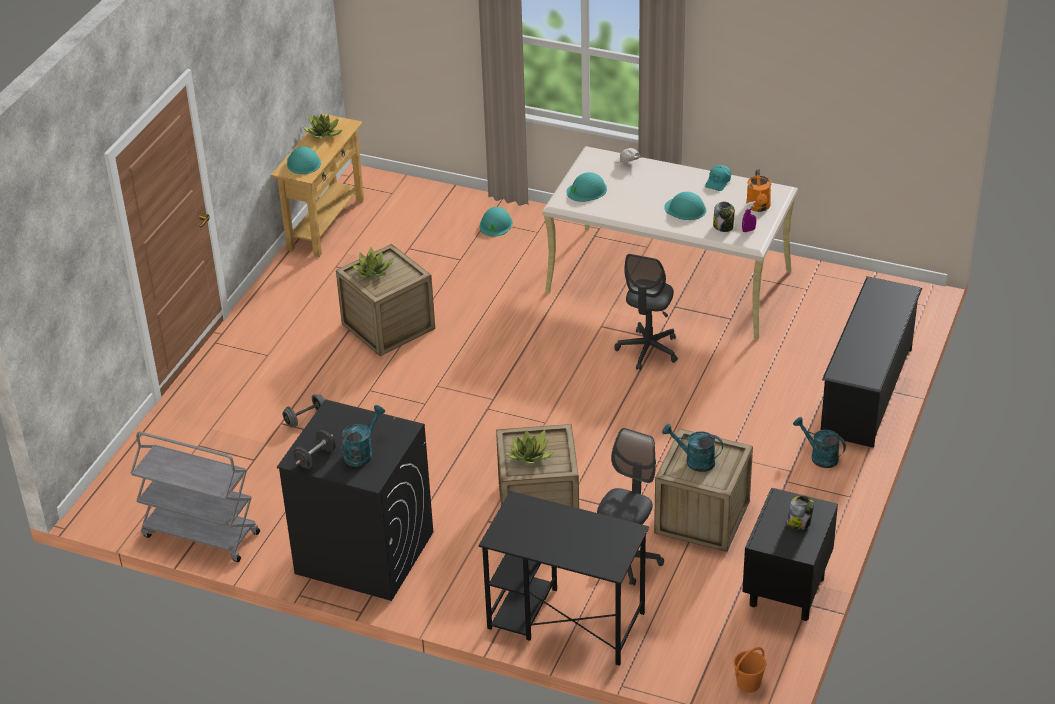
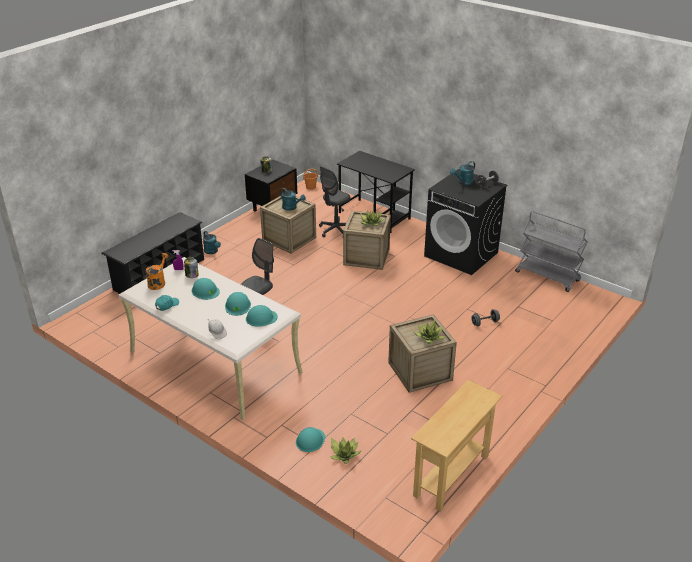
camera: 165 degrees left, 5 degrees down
(303, 163) = (472, 401): turquoise hard hat -> turquoise hard hat (238, 306)
(323, 133) = (449, 430): potted plant -> potted plant (344, 454)

